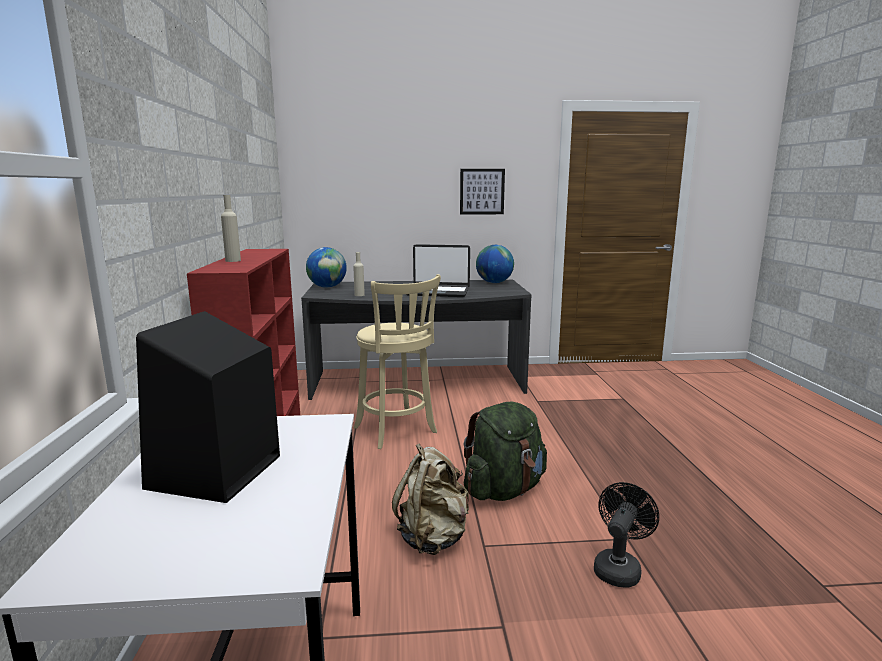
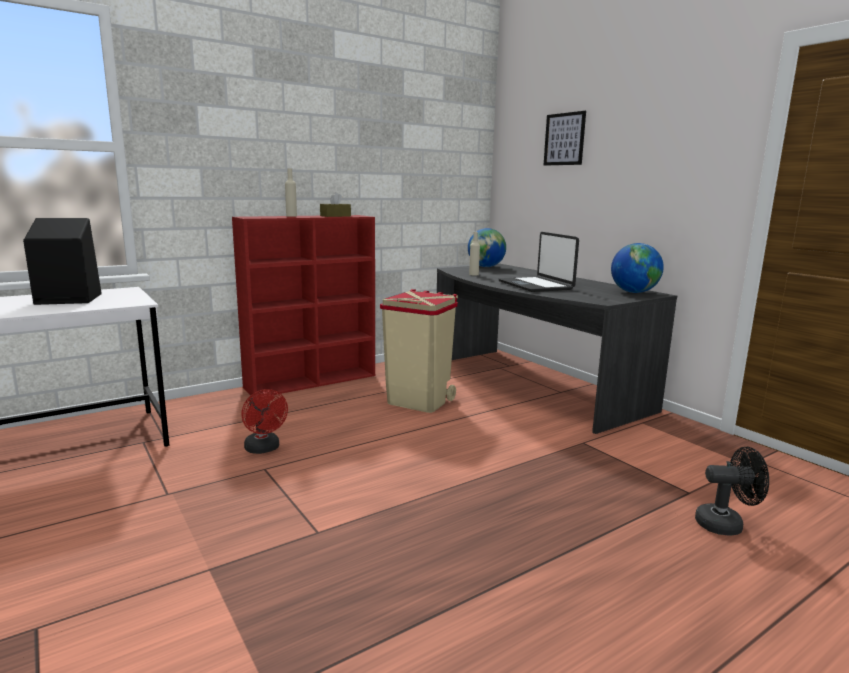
camera: 60 degrees right, 0 degrees up
(259, 253) = (335, 216): none -> brown tissue box
(397, 431) = (418, 401): beige stool -> beige trash can
(433, 537) = (264, 449): beige backpack -> red fan
(482, 191) = (658, 175): picture -> picture (564, 139)
(504, 490) = (358, 461): green backpack -> none
(619, 567) = (264, 533): black fan -> black fan (726, 524)

